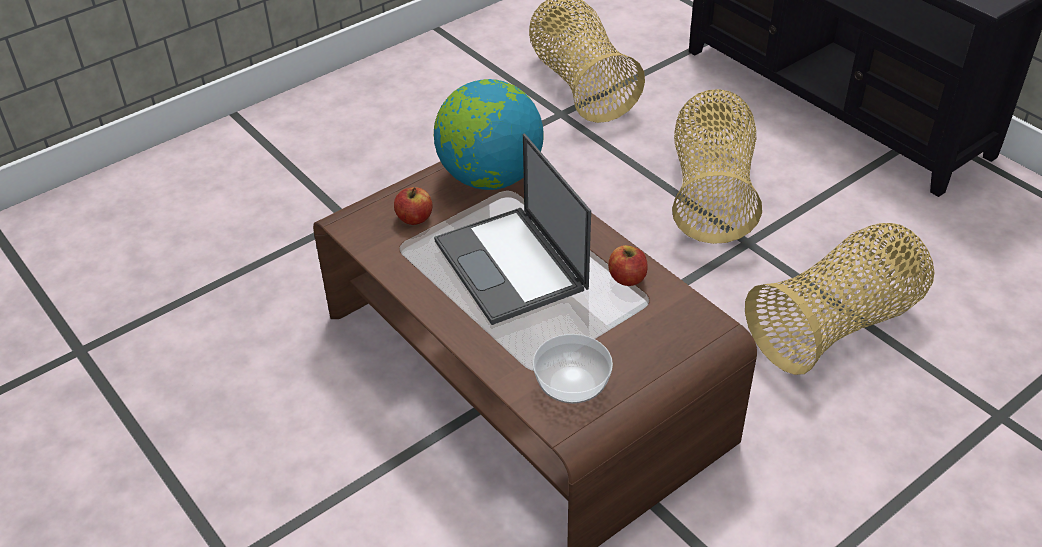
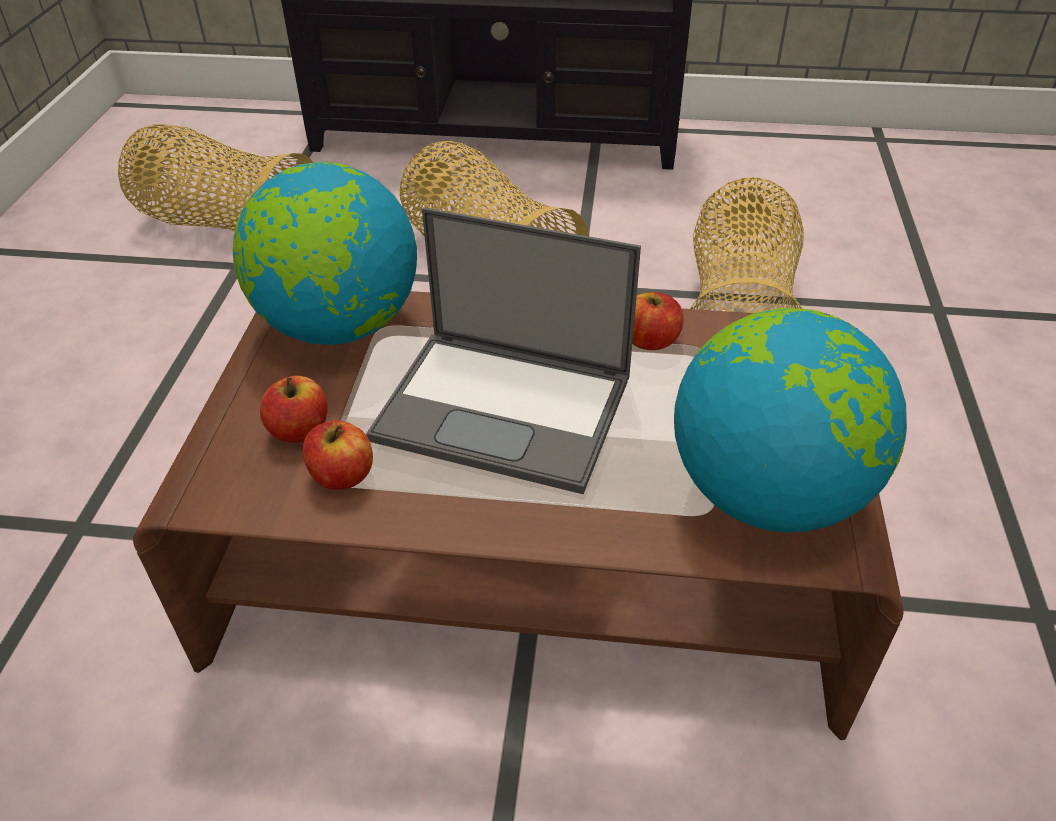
camera: 45 degrees left, 0 degrees up
(407, 249) = (342, 475): none -> apple
(573, 382) = (768, 493): bowl -> globe

